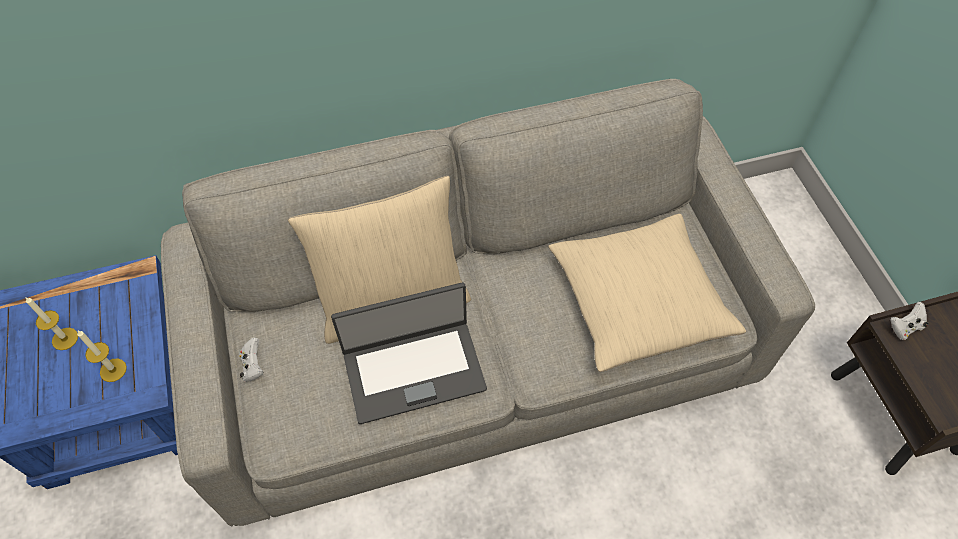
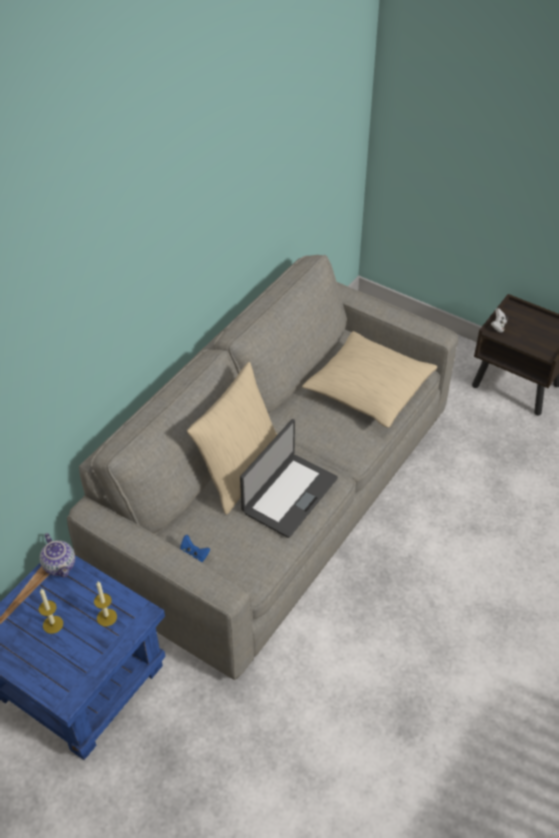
camera: 40 degrees left, 10 degrees down
(134, 280) = (60, 565): none -> teapot
(253, 366) = (194, 556): white game controller -> blue game controller

